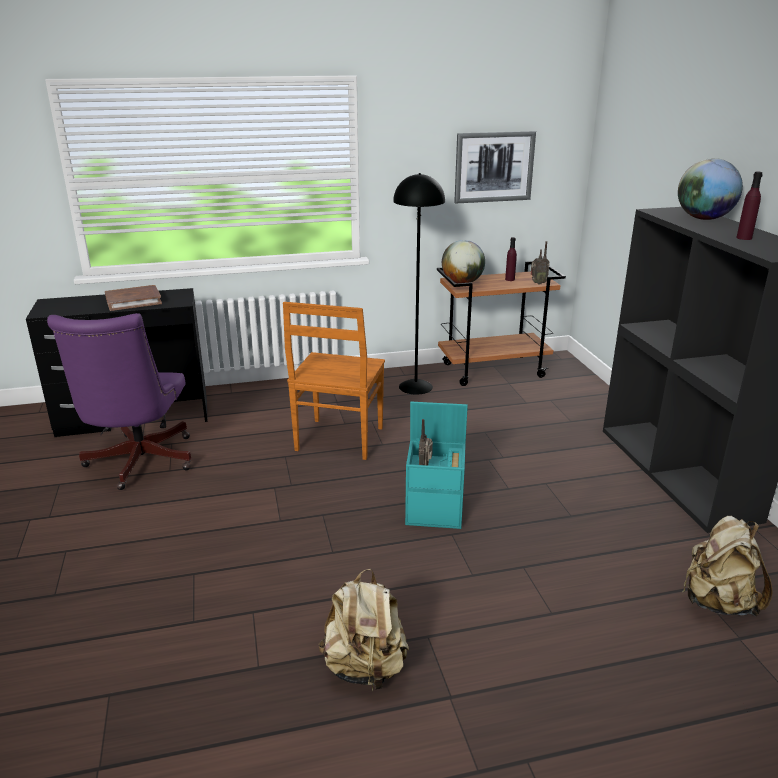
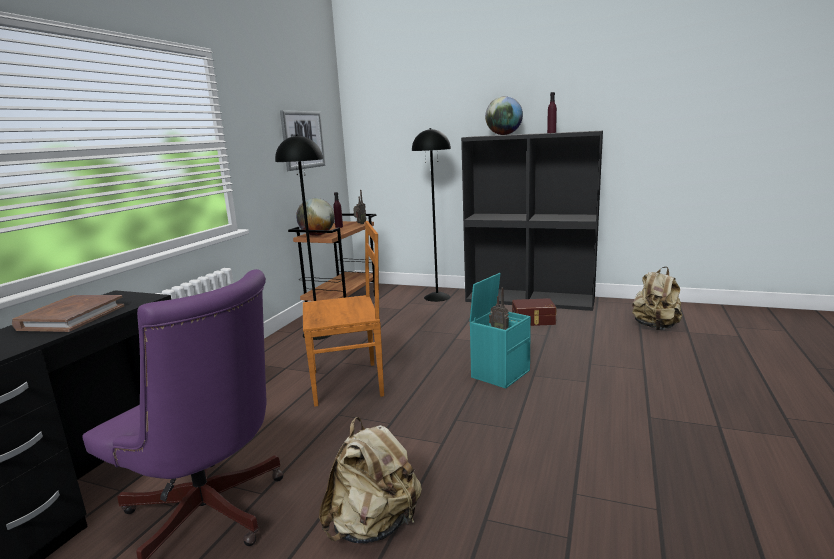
camera: 55 degrees left, 10 degrees down
(338, 440) = (349, 383): brown chair -> brown chair turned 60 degrees counterclockwise
(365, 668) = (677, 453): beige backpack -> beige backpack (374, 526)
(591, 410) = (437, 297): none -> black floor lamp
(605, 495) = (533, 320): none -> brown storage box

